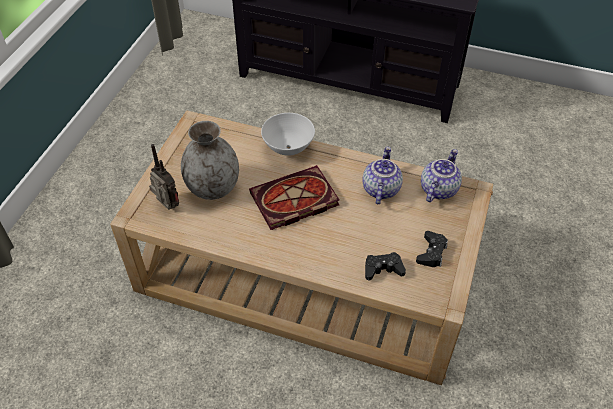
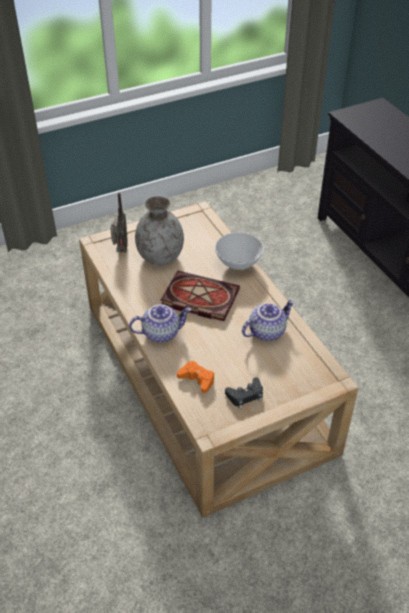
camera: 45 degrees right, 5 degrees down
(383, 269) = (197, 379): black game controller -> orange game controller
(437, 189) = (308, 360): teapot -> teapot (161, 333)

